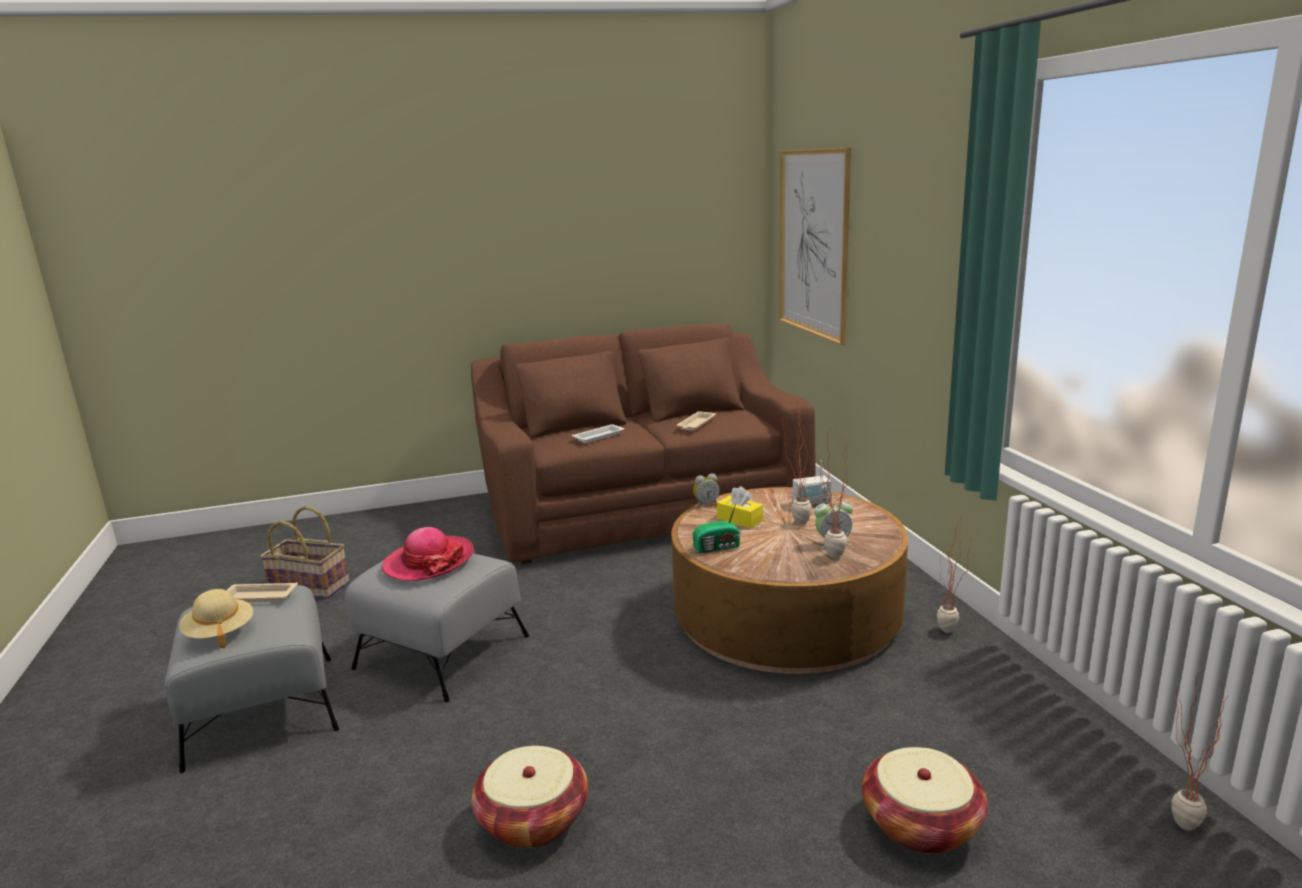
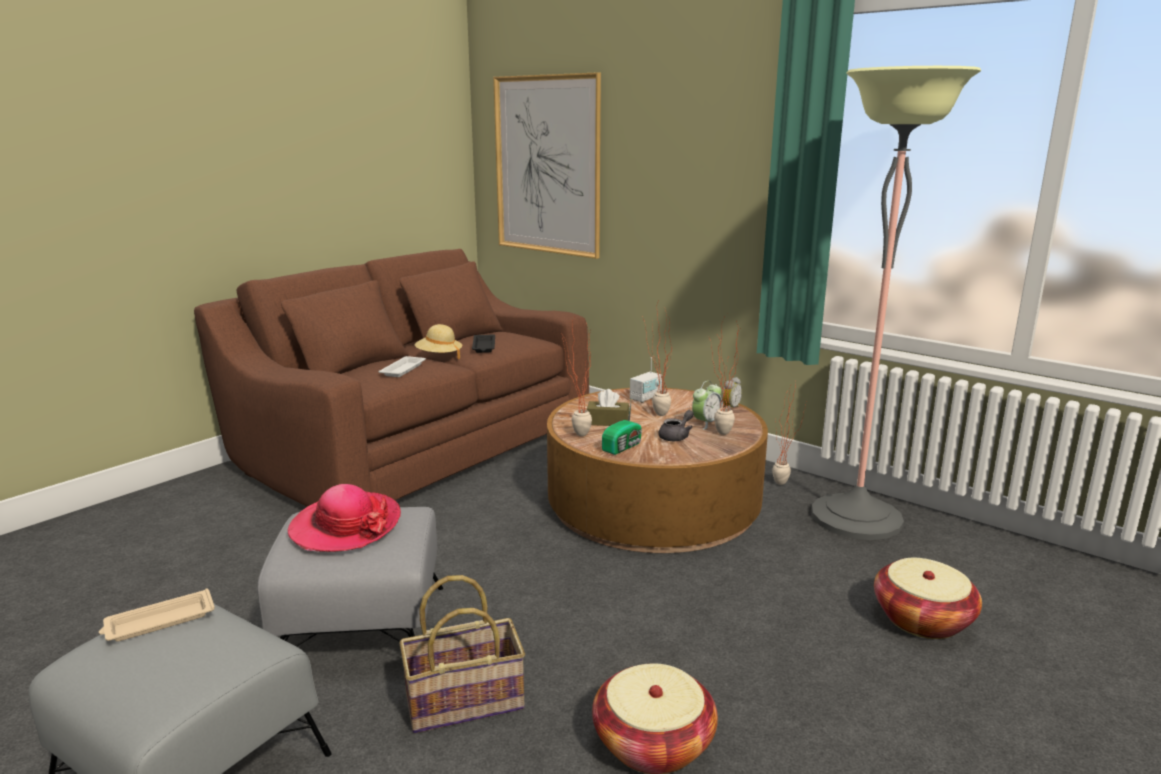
camera: 35 degrees left, 0 degrees up
(220, 633) = (161, 678): beige hat -> beige hat (439, 356)
(311, 586) = (84, 619): basket -> basket (465, 700)
(696, 424) = (484, 347): beige tray -> black tray
(706, 504) = (559, 415): alarm clock -> alarm clock (729, 408)
(739, 519) = (607, 422): yellow tissue box -> brown tissue box
(782, 549) = (676, 436): none -> grey teapot
(989, 693) = (856, 518): none -> floor lamp
(1174, 823) = (1038, 562): potted plant -> potted plant (575, 435)

